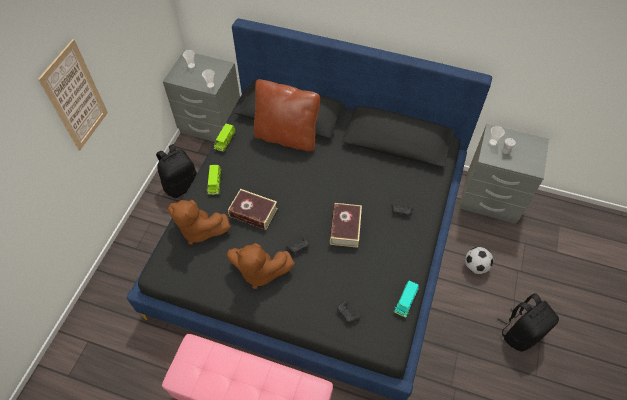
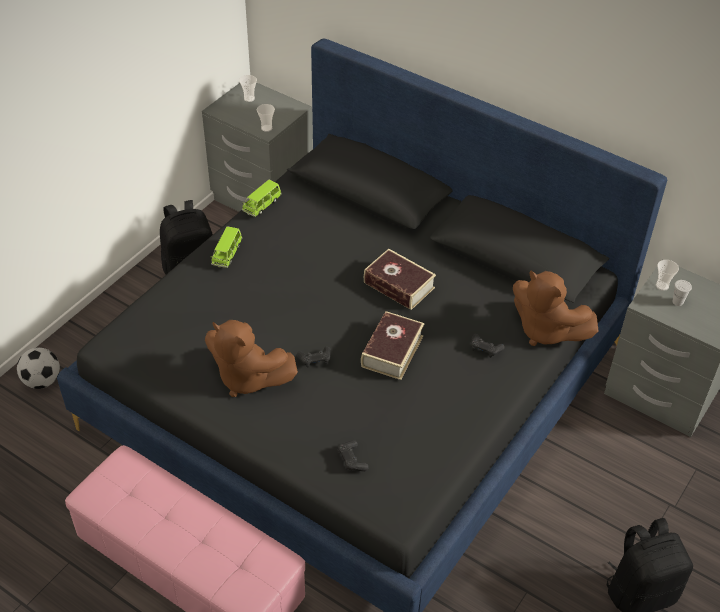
camera: 15 degrees right, 10 degrees down
(75, 97) = (67, 85): picture -> none
(199, 230) = (183, 307): brown plush toy -> brown plush toy (545, 330)
(253, 212) = (266, 302): book -> book (399, 285)
(286, 137) = (352, 217): brown pillow -> none
(405, 301) = (445, 466): turquoise toy car -> none
(475, 266) = (601, 481): football -> football (42, 381)

